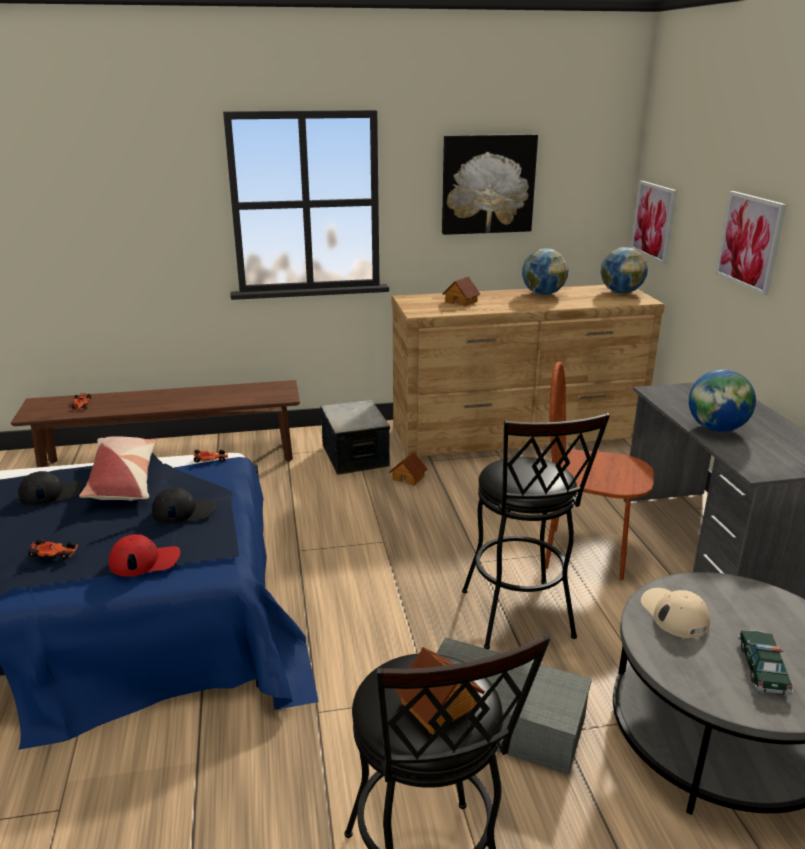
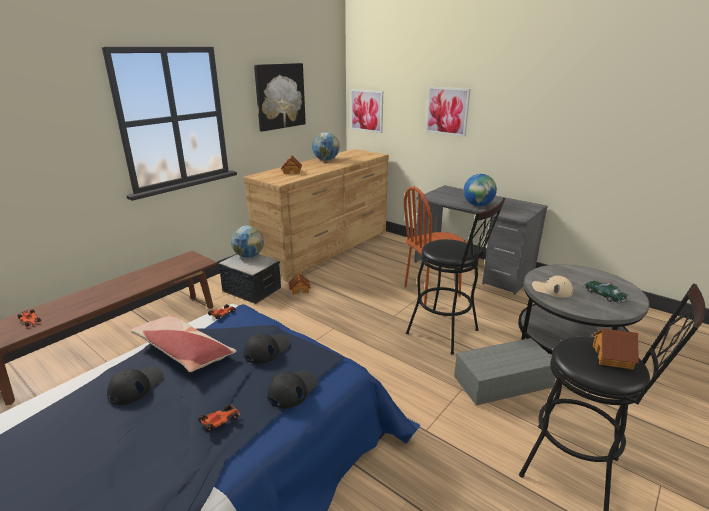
camera: 40 degrees left, 0 degrees up
(145, 561) = (292, 390): red cap -> black cap
(621, 292) = (360, 153): globe -> globe (248, 256)

